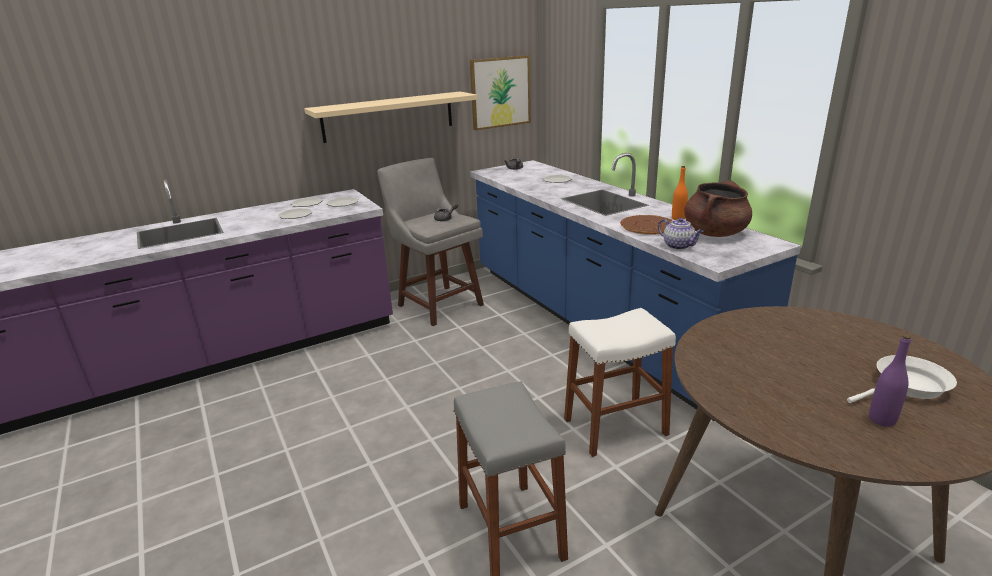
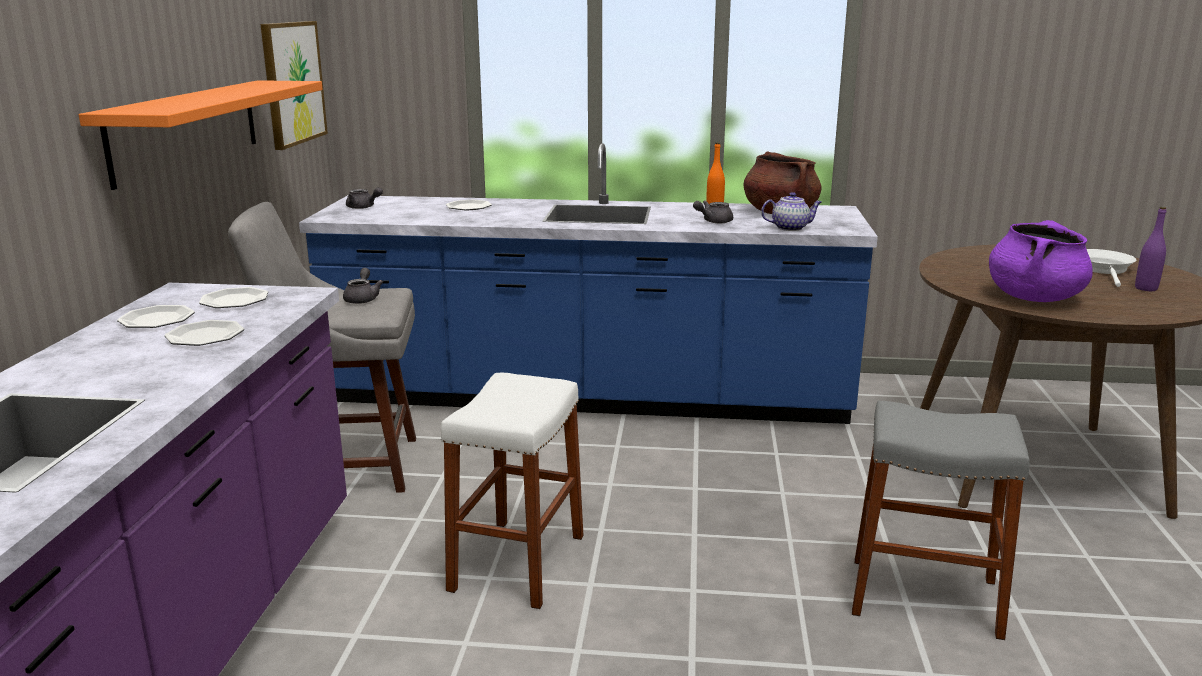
camera: 55 degrees left, 5 degrees down
(388, 116) = (187, 129): beige shelf -> orange shelf
(615, 427) = (805, 470): white stool -> white stool (518, 562)
(647, 226) = (713, 221): brown plate -> grey teapot
(731, 370) = (1034, 298): none -> purple cooking pot

